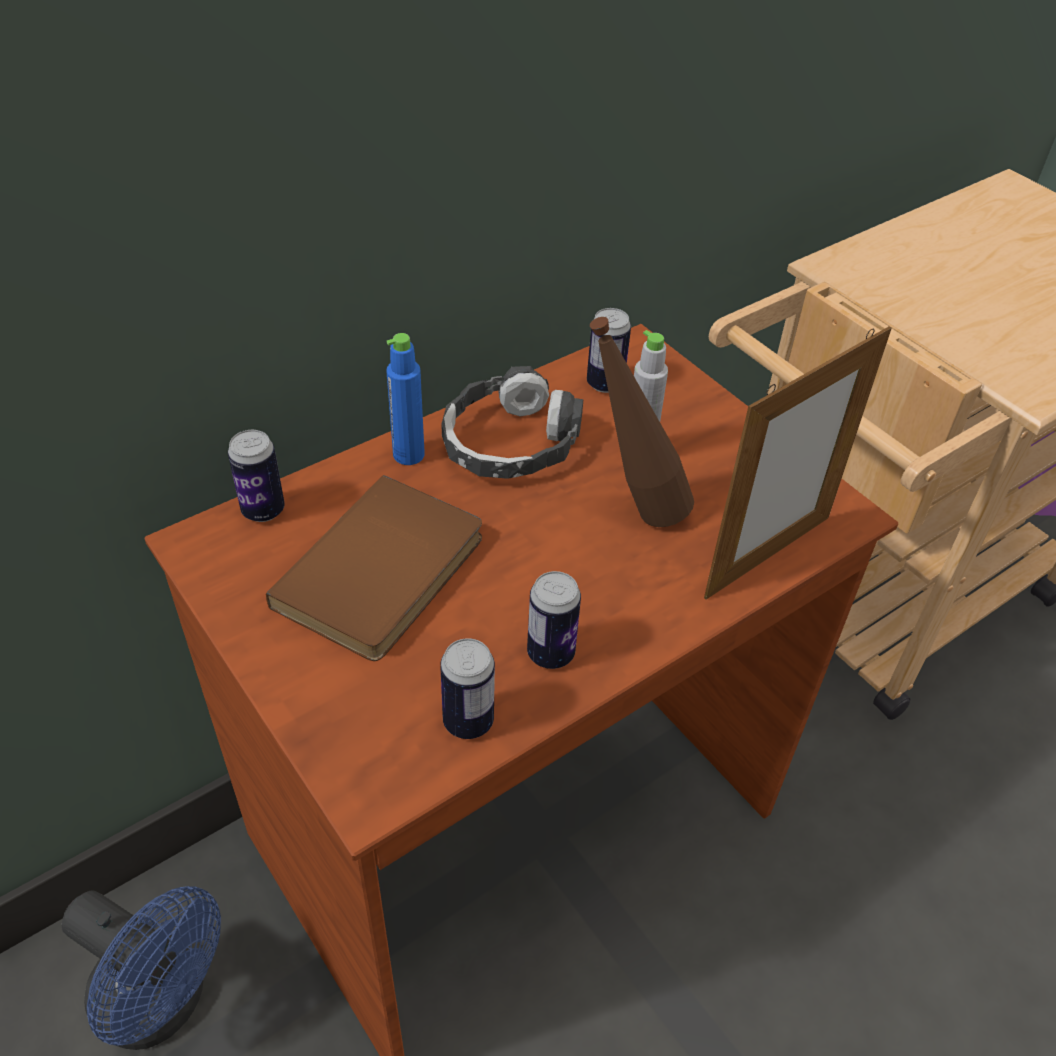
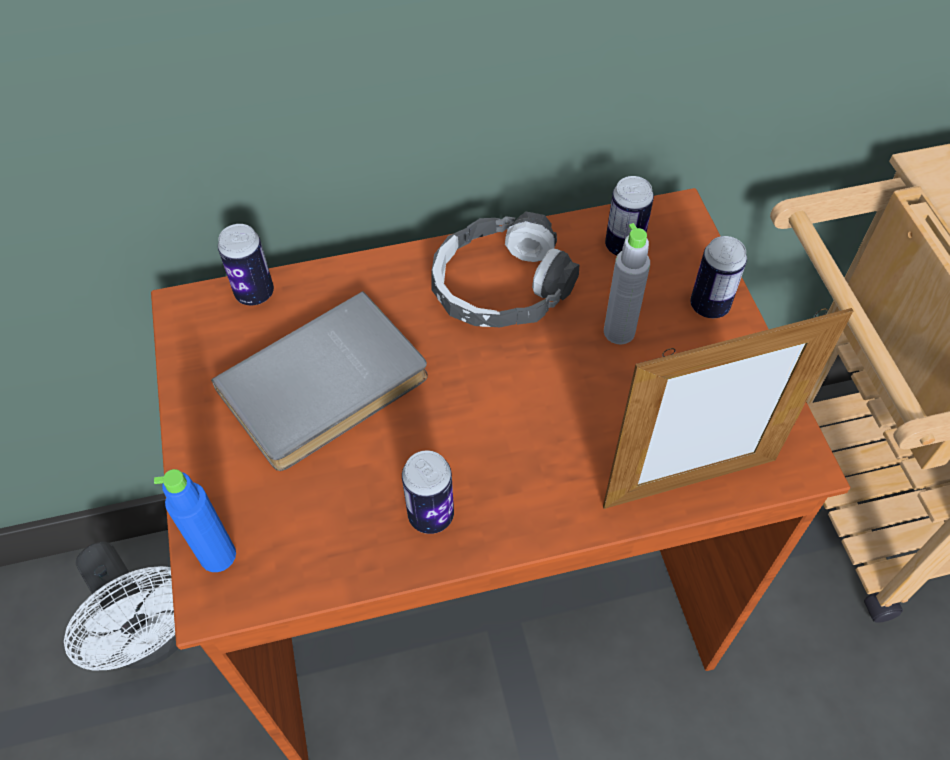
camera: 25 degrees right, 10 degrees up
(163, 1002) = (155, 637): blue fan -> white fan
(386, 574) = (327, 388): brown book -> grey book
(408, 454) = (403, 273): blue bottle -> blue bottle (218, 555)
(468, 721) = (327, 557): can -> can (709, 306)
(632, 510) = (580, 392): brown bottle -> none

